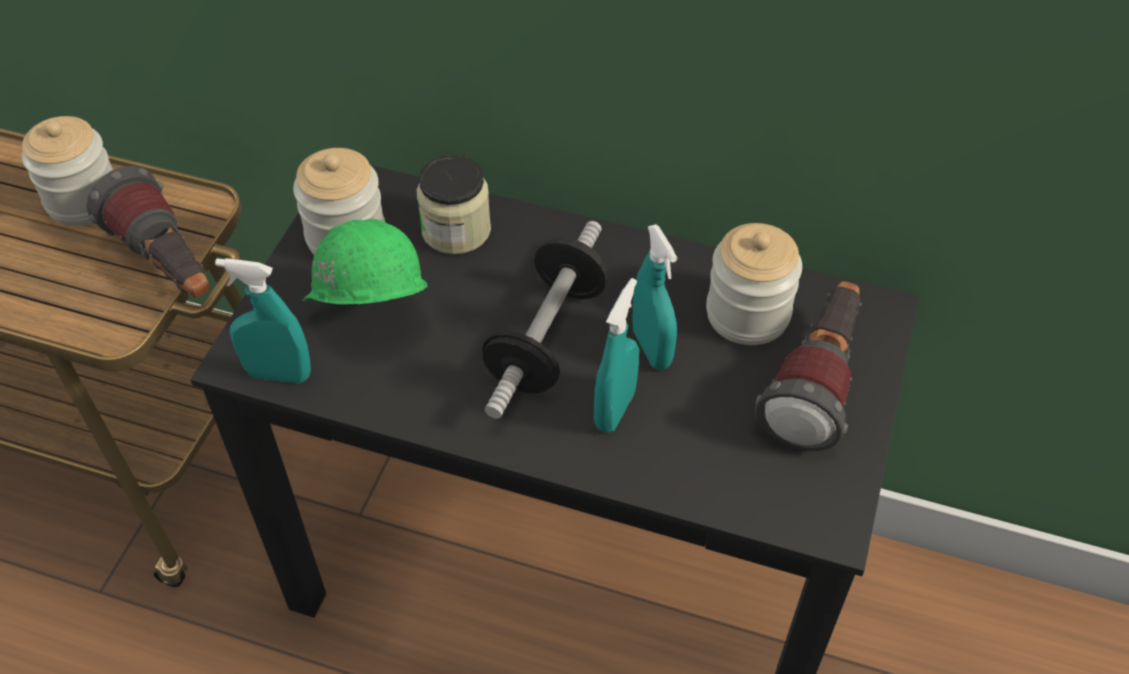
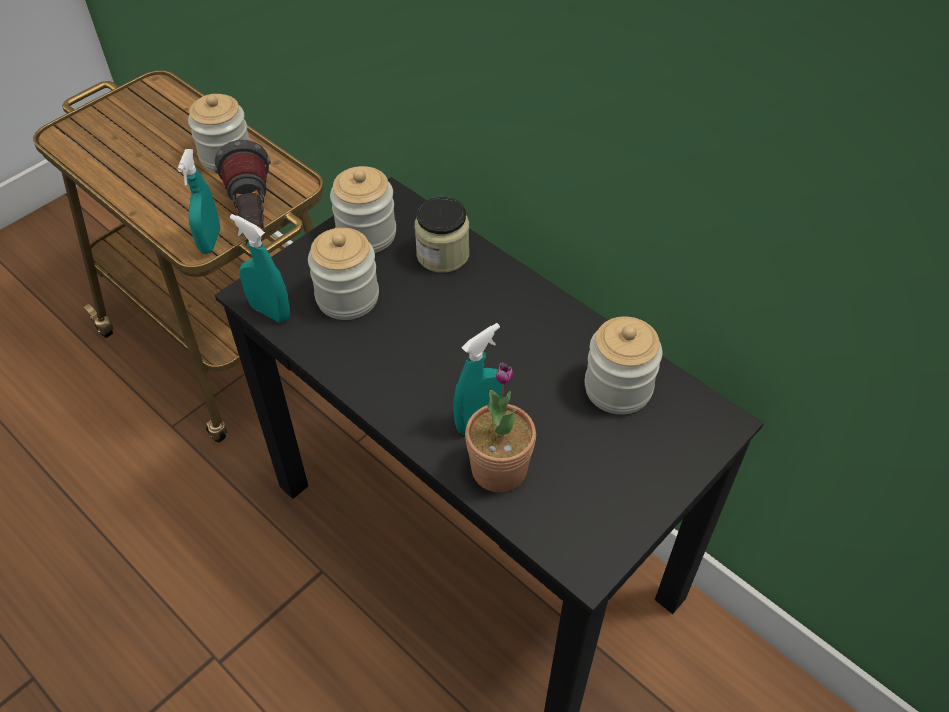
camera: 25 degrees right, 0 degrees up
(369, 322) = (347, 297): green hard hat -> jar
(547, 338) = (460, 352): dumbbell -> none
(651, 348) = (531, 387): turquoise spray bottle -> turquoise spray bottle (210, 241)
(671, 456) = (499, 469): none -> potted plant
(816, 382) = (640, 457): flashlight -> none

